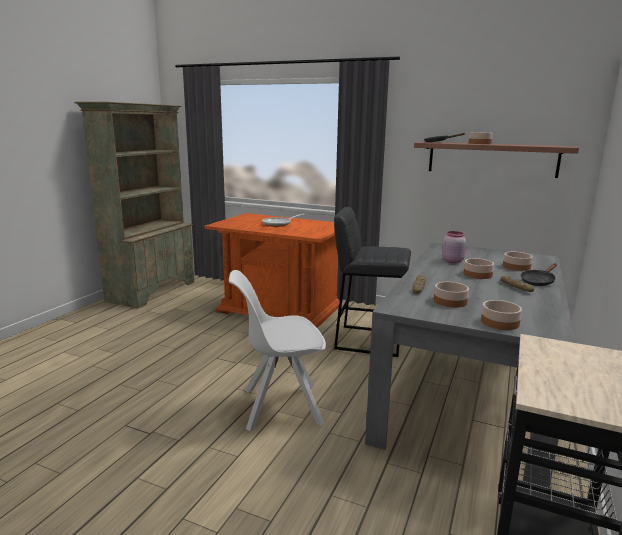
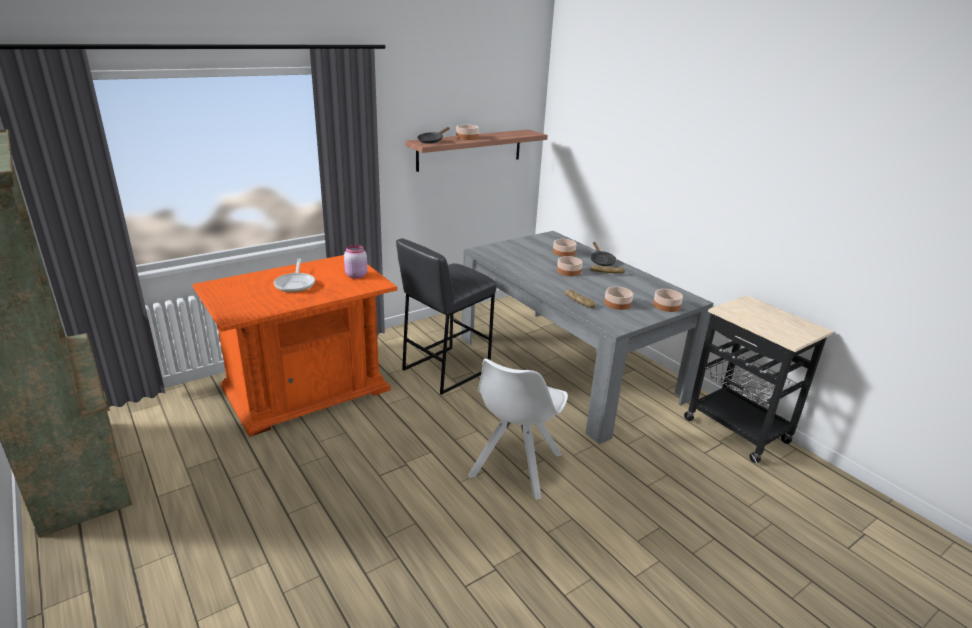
camera: 60 degrees left, 10 degrees up
(452, 261) = (526, 265): pink jar -> pink jar (355, 275)

